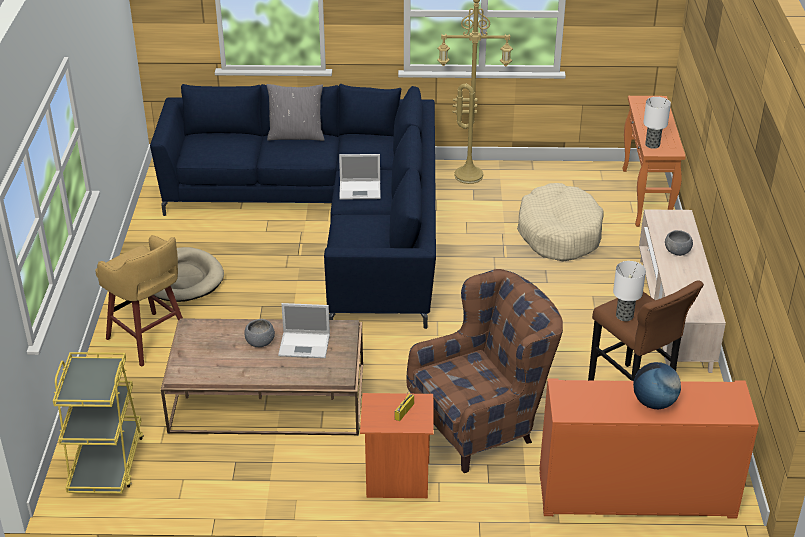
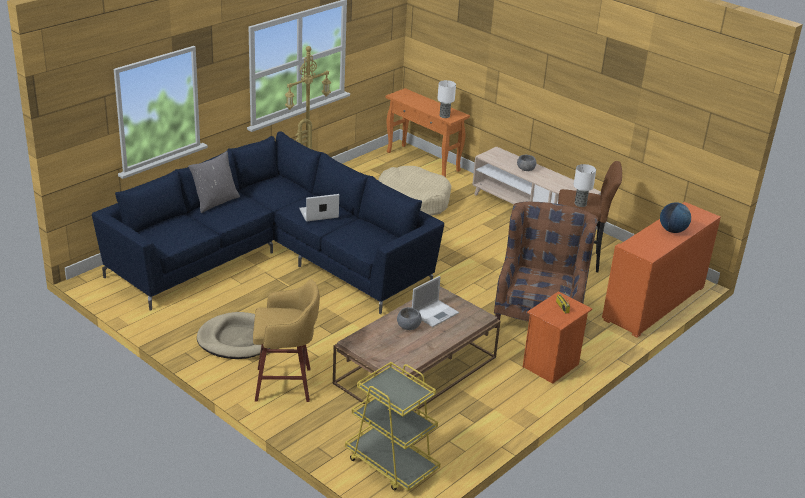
camera: 50 degrees left, 5 degrees down
(361, 190) = (318, 214): laptop -> laptop turned 150 degrees counterclockwise

